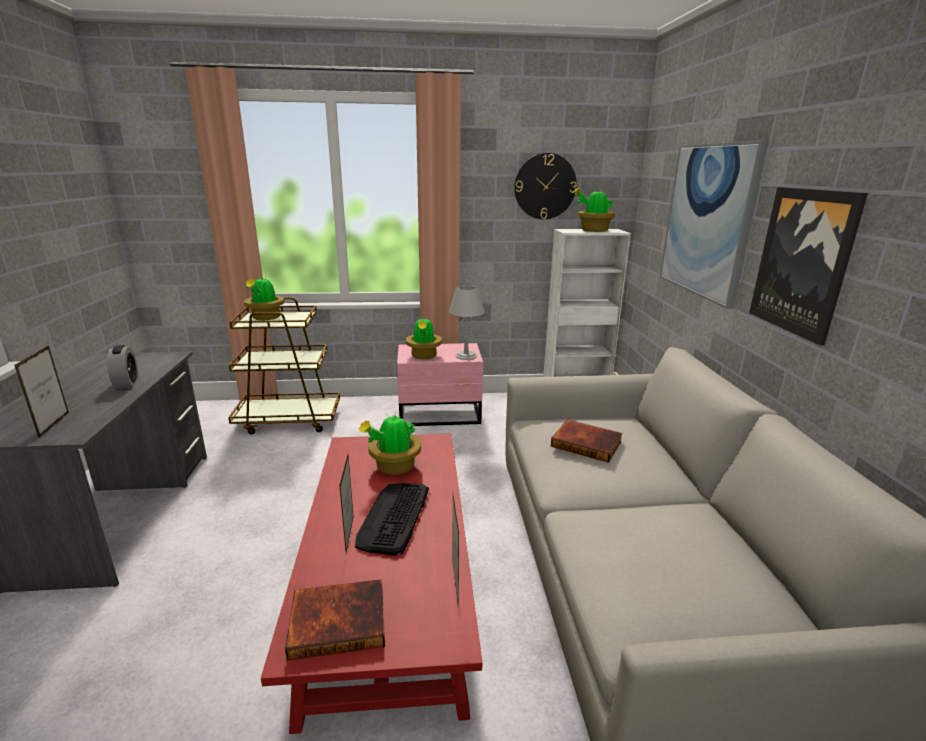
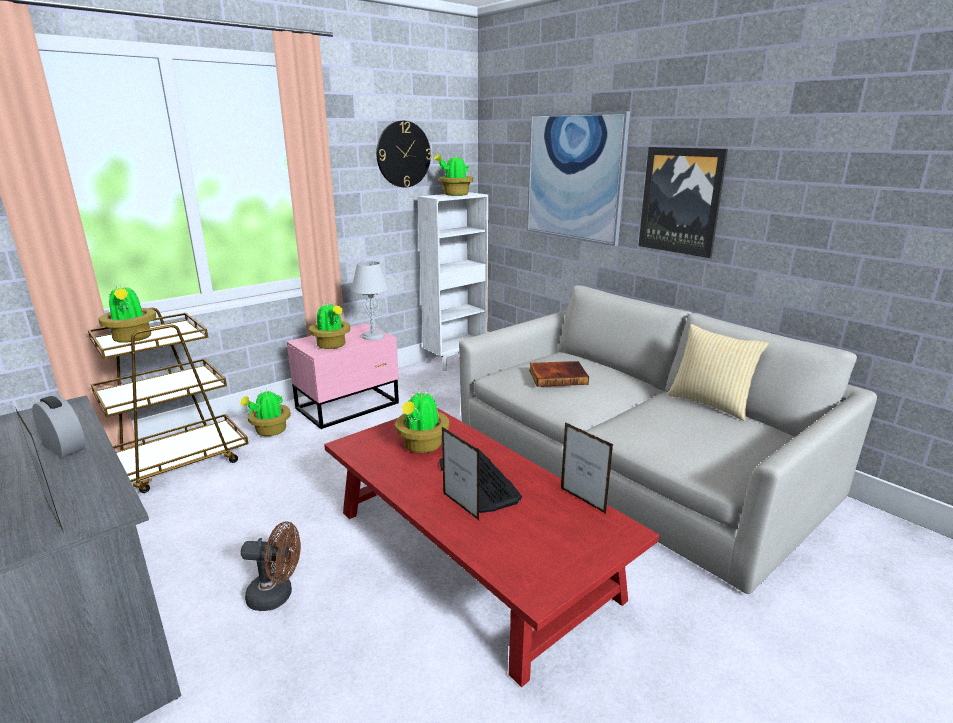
camera: 35 degrees left, 0 degrees up
(234, 546) = (277, 596): none -> brown fan
(339, 620) = (539, 561): book -> none
(365, 416) = (270, 431): none -> potted plant
(739, 540) = (710, 403): none -> pillow

